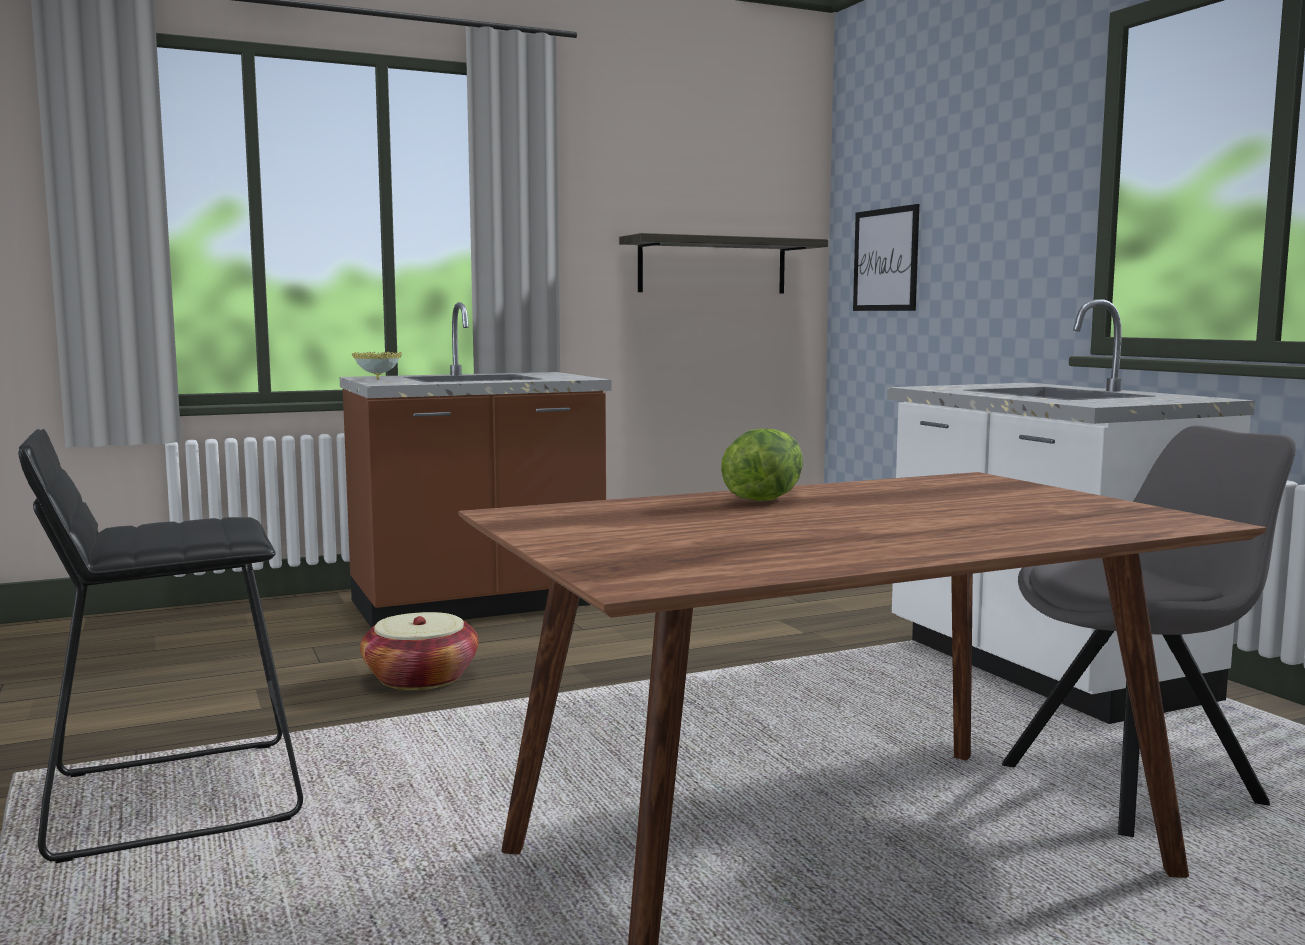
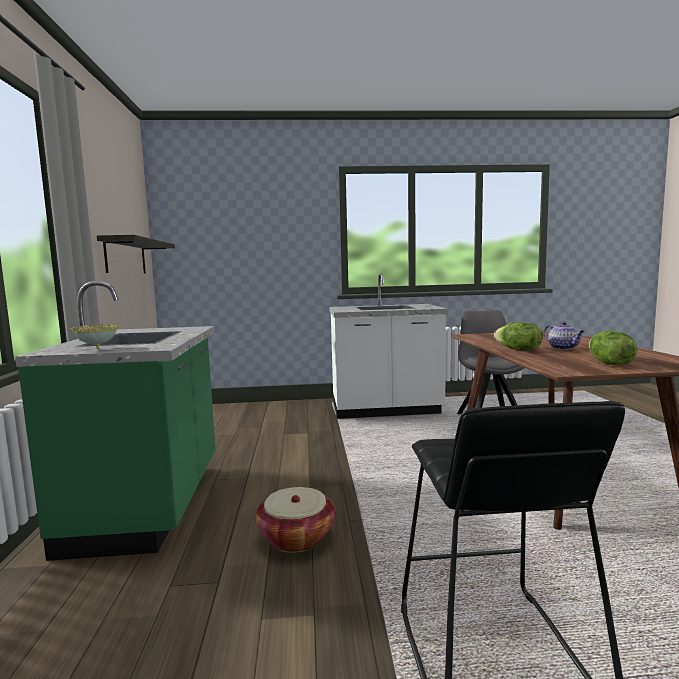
camera: 70 degrees left, 0 degrees up
(477, 605) = (150, 504): brown counter -> green counter
(610, 533) = (609, 363): none -> lettuce
(827, 519) = (563, 348): none -> teapot
(885, 260) = (206, 256): picture -> none

